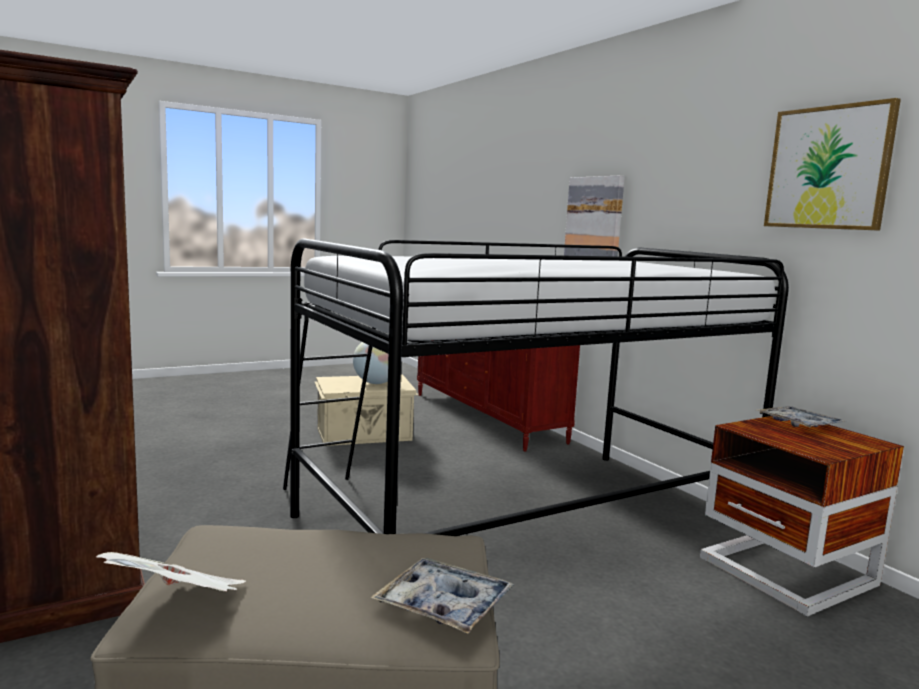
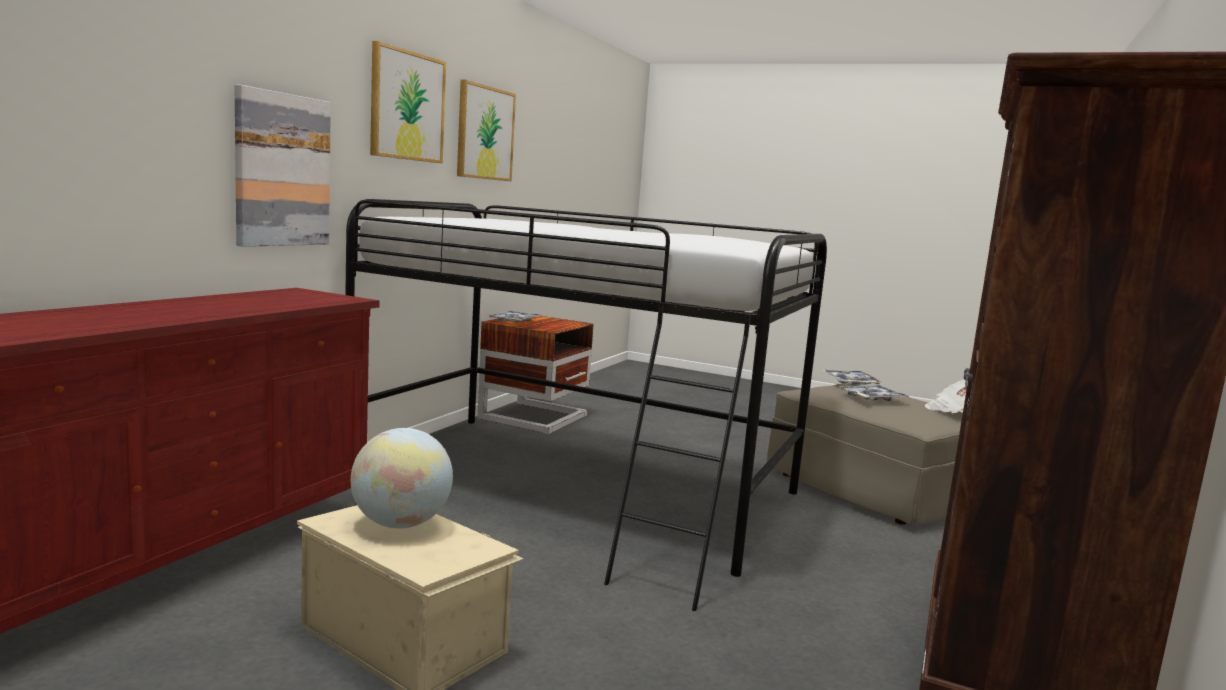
camera: 125 degrees left, 0 degrees up
(336, 558) = (872, 398): none -> tray
(701, 161) = (407, 106): none -> picture

